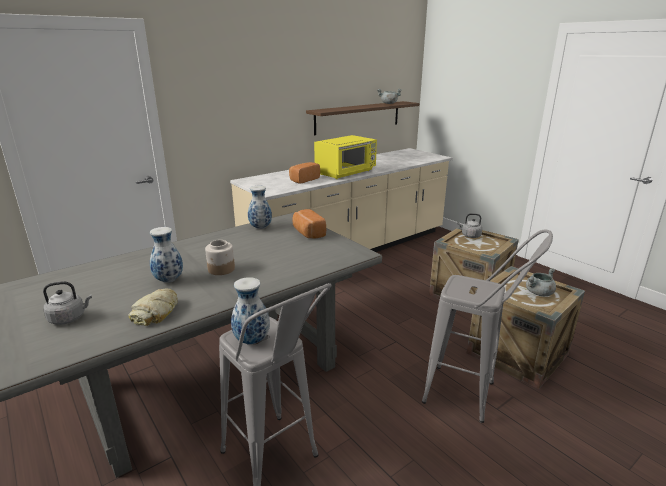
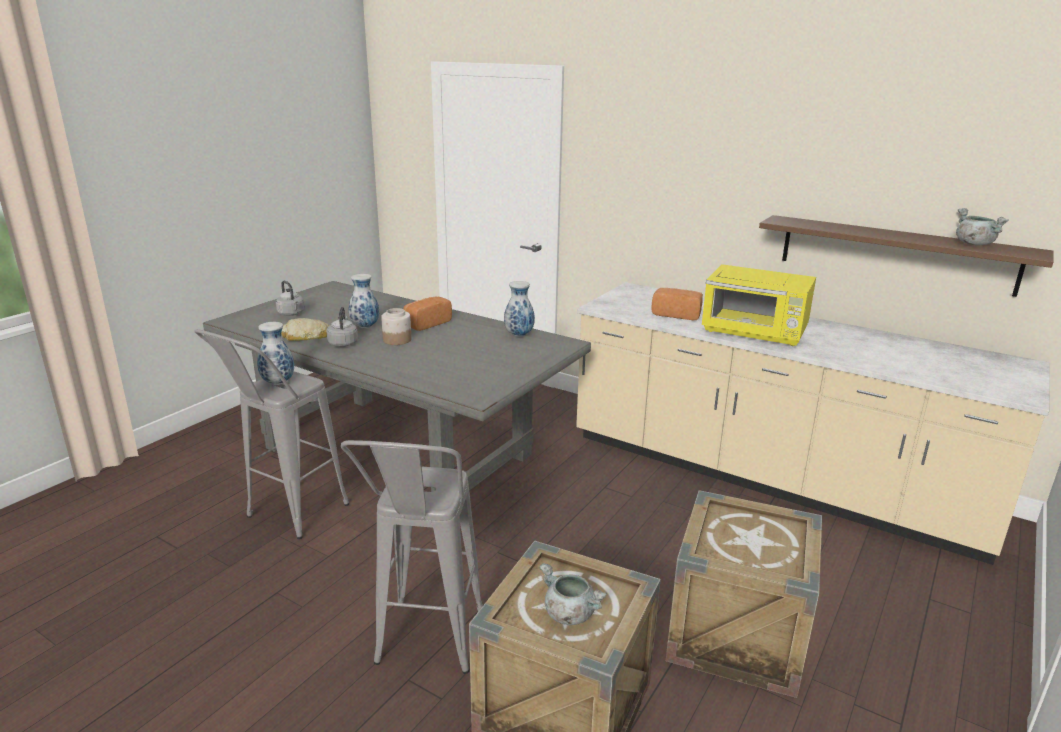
camera: 70 degrees right, 0 degrees up
(308, 233) = (521, 360): bread -> bread (426, 323)
(470, 236) = (776, 529): grey kettle -> grey kettle (343, 343)

